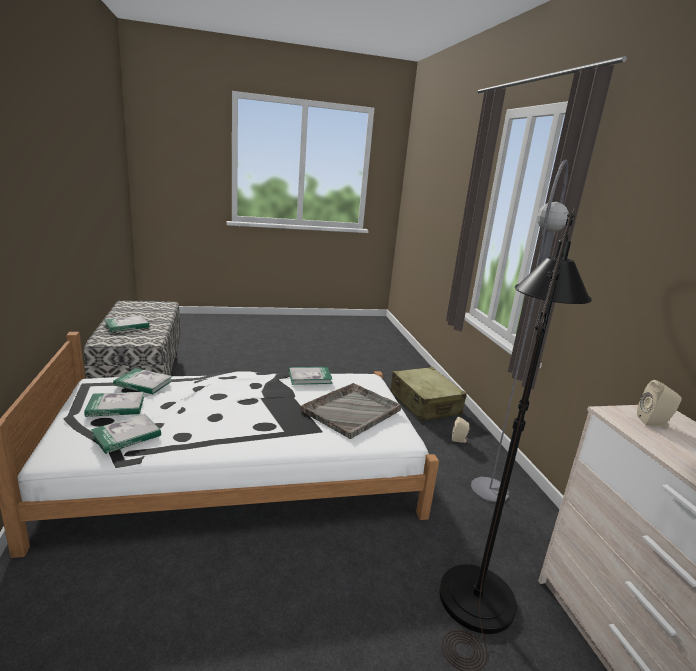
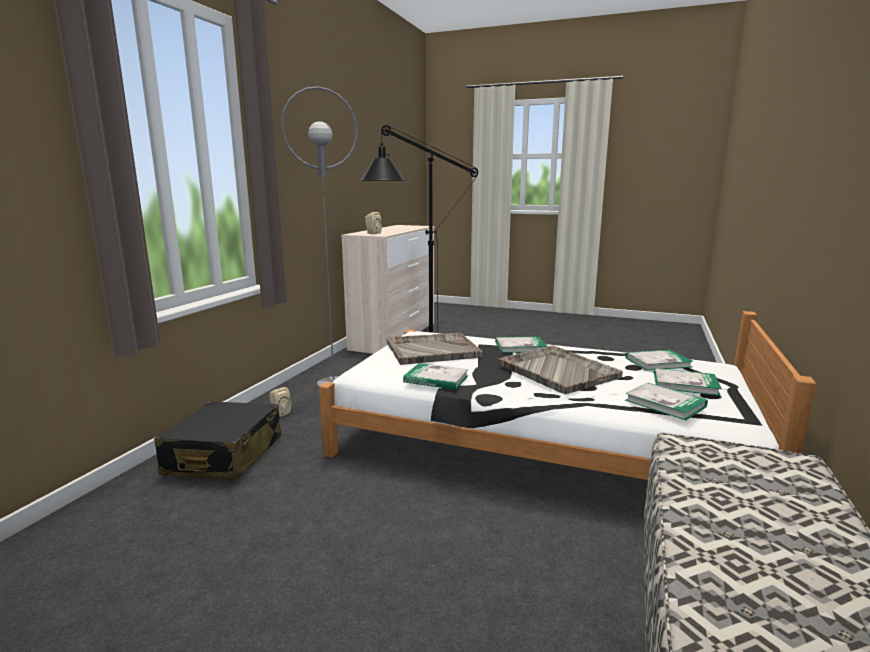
camera: 145 degrees left, 5 degrees down
(127, 325) = (781, 513): book -> book (520, 347)
(226, 400) = (557, 370): none -> grey tray
(424, 403) = (224, 456): beige suitcase -> black suitcase

